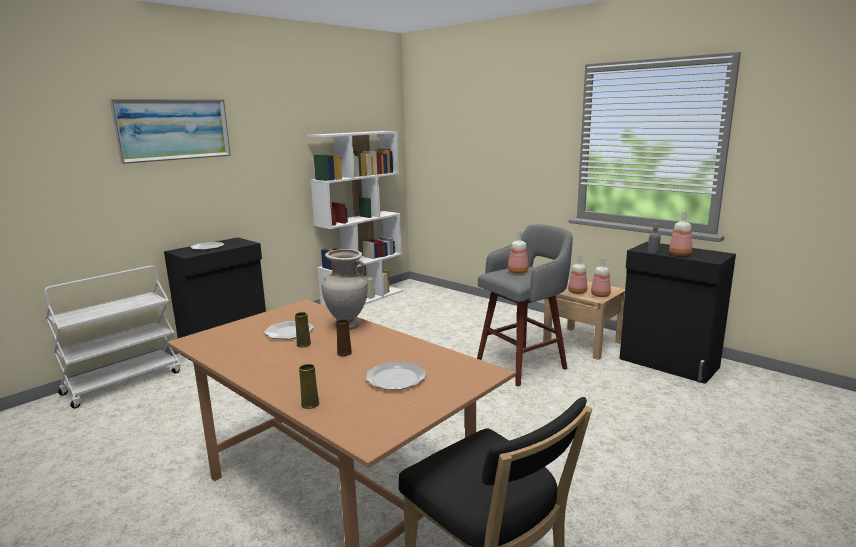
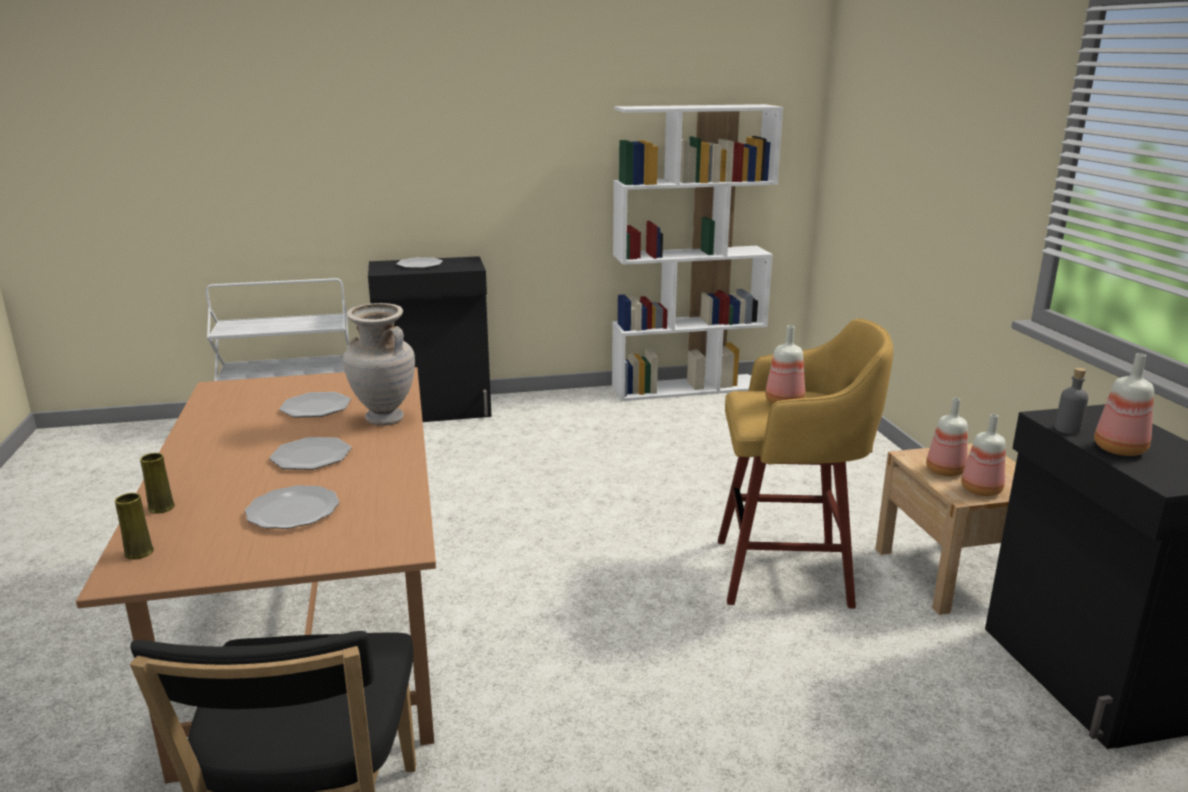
camera: 35 degrees right, 5 degrees up
(174, 129) = (397, 92): picture -> none
(303, 344) = (296, 429): yellow vase -> yellow vase (139, 553)
(344, 353) = (311, 456): brown vase -> plate
(523, 364) = (788, 573): grey stool -> yellow stool

